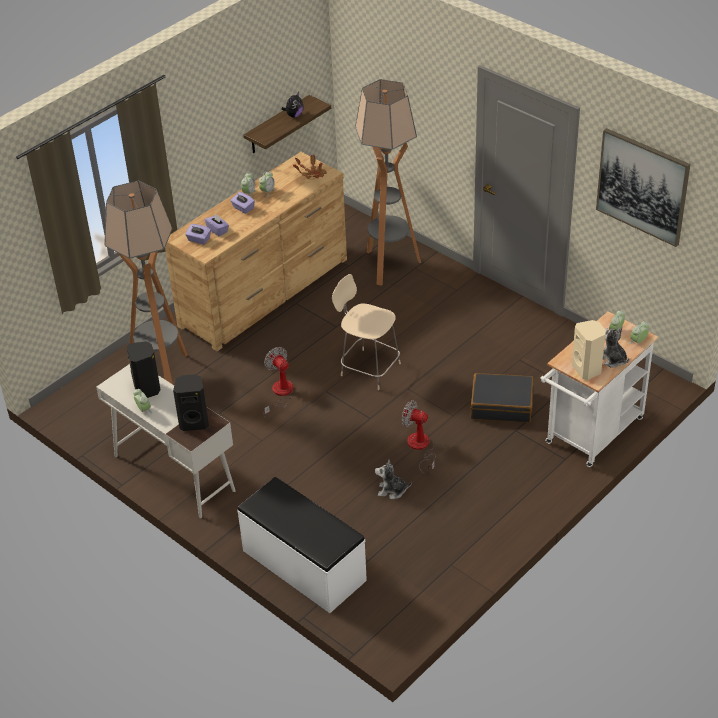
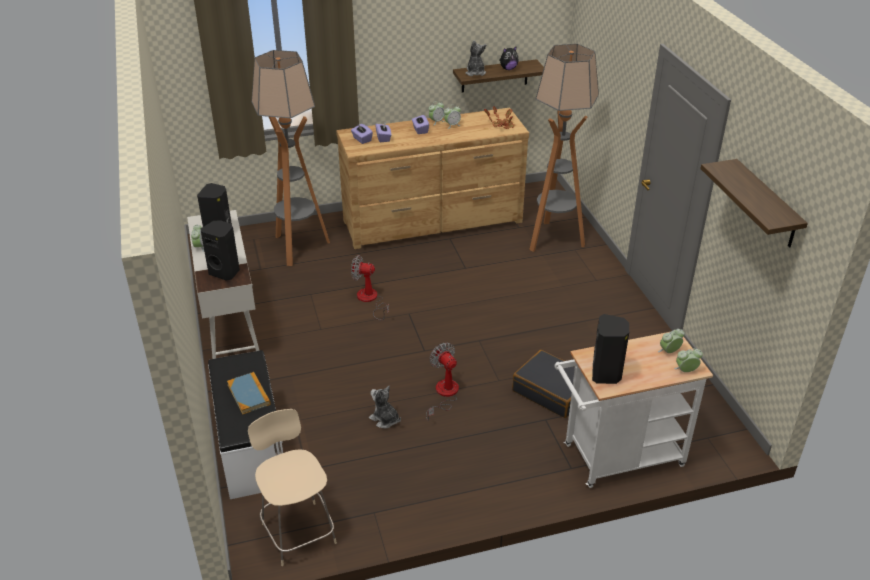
camera: 30 degrees right, 5 degrees down
(280, 394) = (370, 300): fan -> fan turned 75 degrees counterclockwise
(304, 517) = (249, 394): none -> book
(368, 368) = (461, 311): beige chair -> beige chair (298, 531)
(587, 369) = (606, 374): beige speaker -> black speaker
(613, 359) = (642, 376): plush toy -> plush toy (475, 73)
(642, 186) = (766, 204): picture -> shelf

